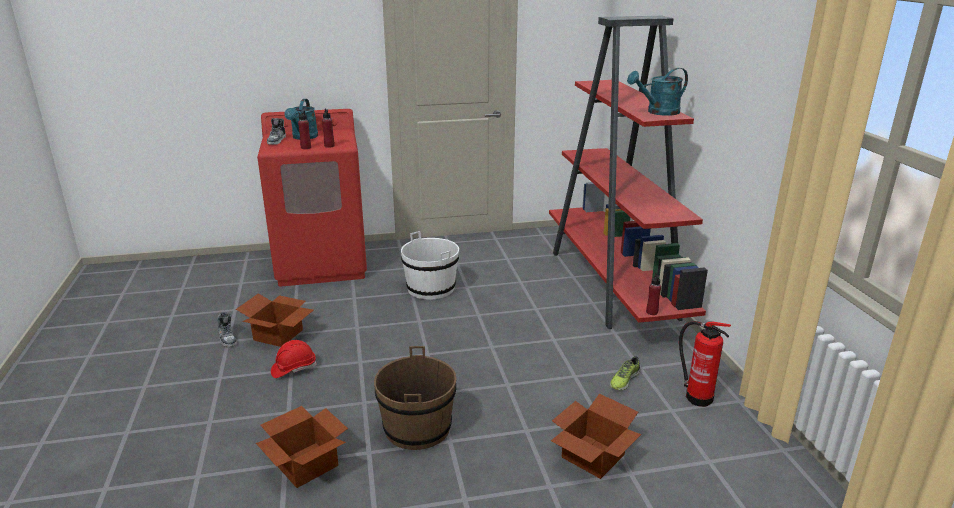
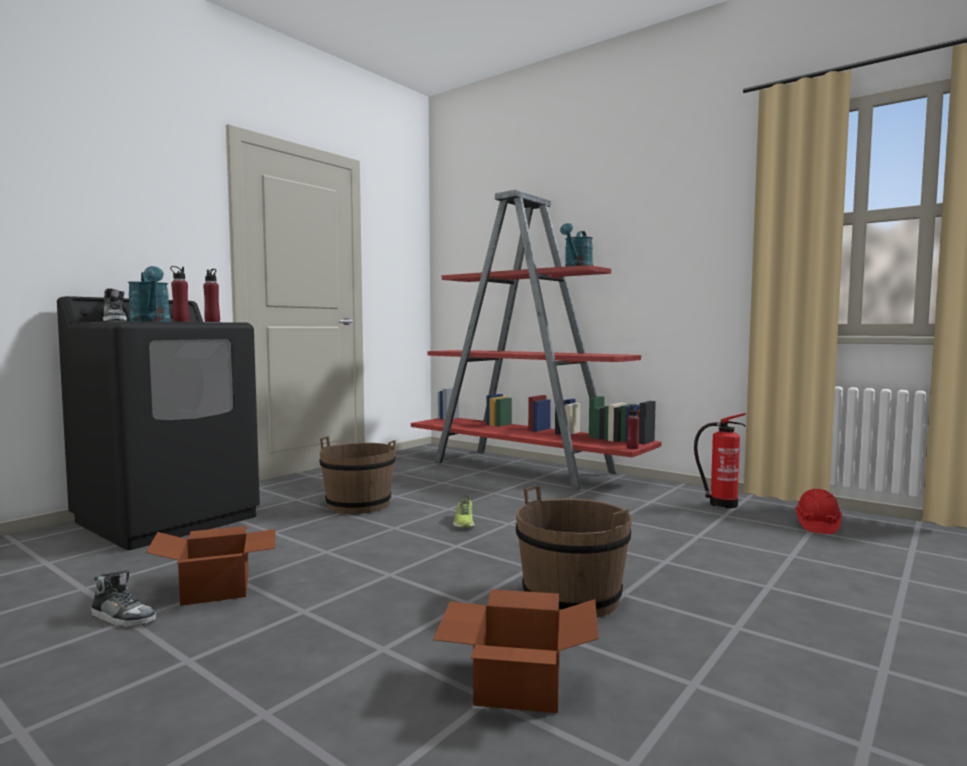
camera: 40 degrees left, 20 degrees down
(293, 368) = (306, 609): red hard hat -> red hard hat (817, 525)
(322, 264) = (168, 519): red washing machine -> black washing machine
(431, 288) = (358, 505): white bucket -> brown bucket
(591, 456) = (746, 557): cardboard box -> none
(624, 380) = (657, 510): shoe -> shoe (464, 522)

